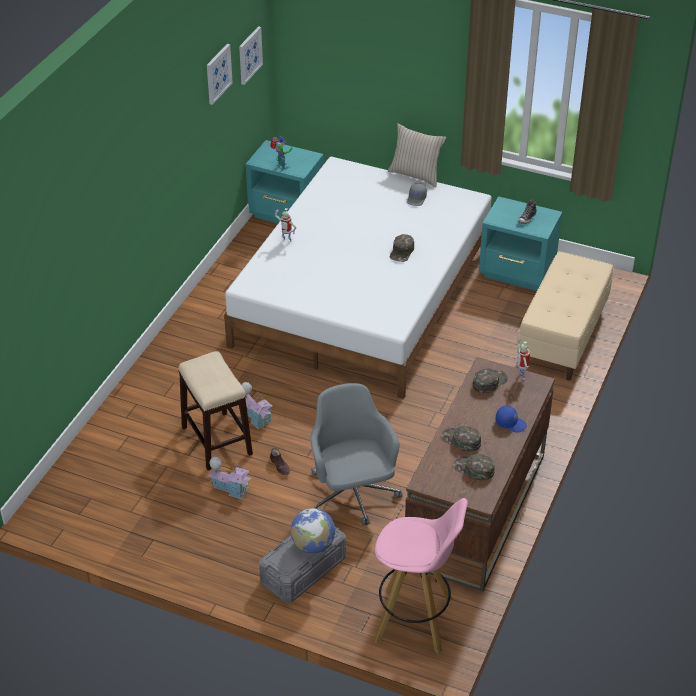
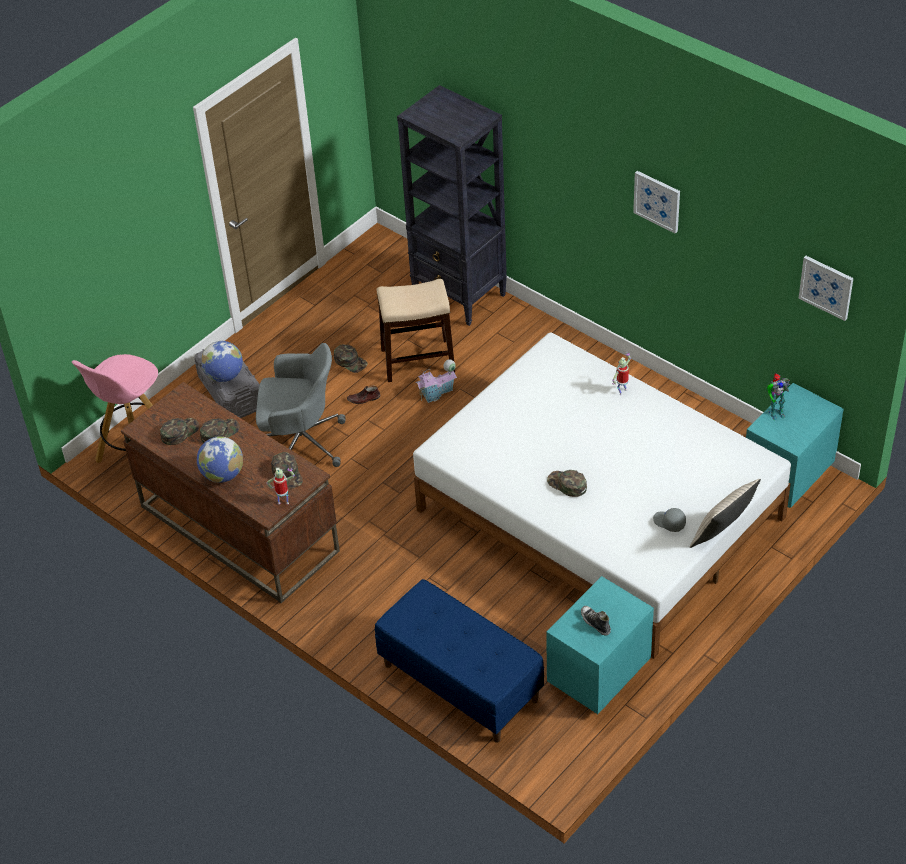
camera: 110 degrees right, 5 degrees up
(116, 432) = (460, 295): none -> black bookcase
(218, 73) = (755, 237): picture -> picture (657, 201)
(231, 489) = (350, 361): toy house -> green cap
(511, 423) = (223, 475): blue cap -> globe
(562, 337) = (459, 683): beige bench -> blue bench

